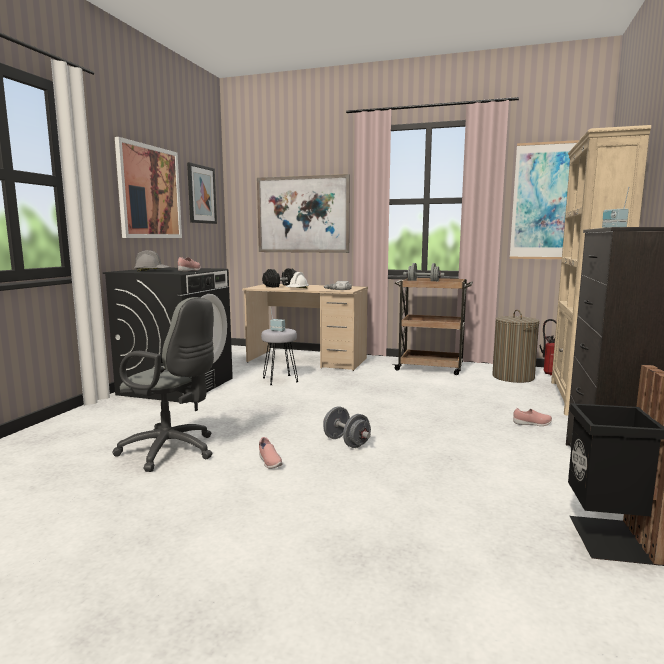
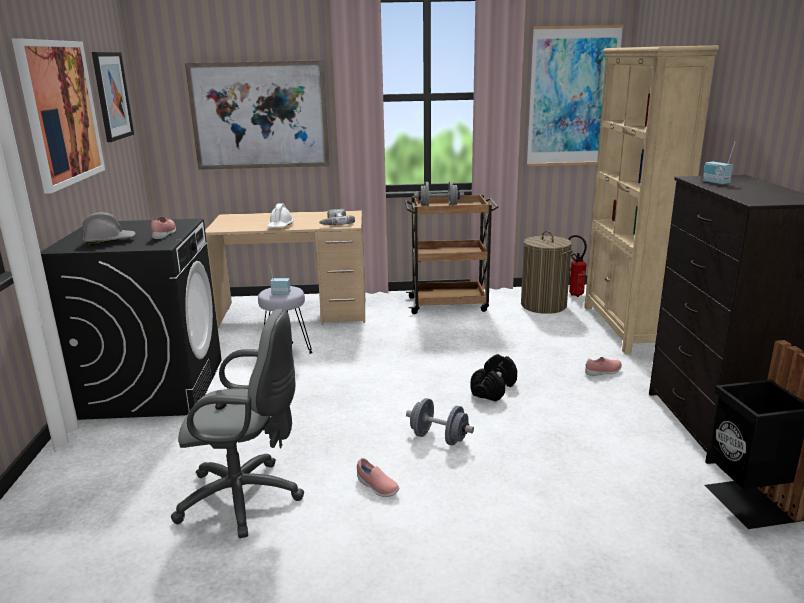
camera: 20 degrees left, 10 degrees up
(280, 286) = (249, 220): black dumbbell -> black dumbbell (494, 389)

